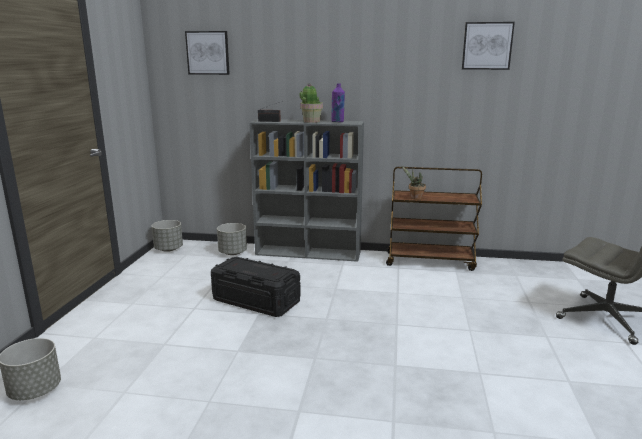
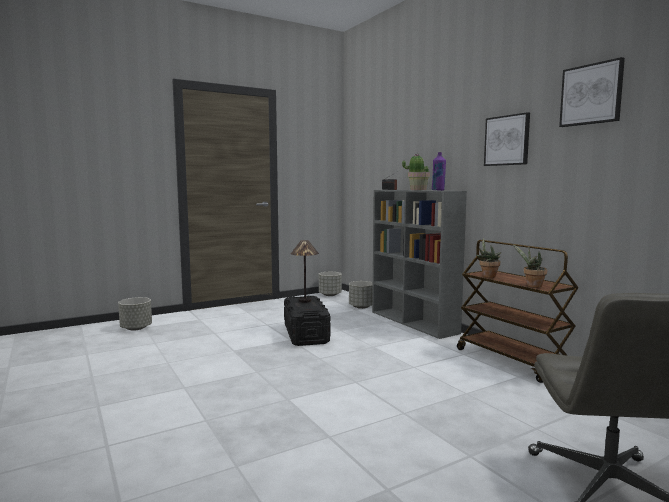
camera: 50 degrees right, 10 degrees down
(208, 53) = (372, 135): picture -> picture (507, 140)
(245, 266) = (305, 301): none -> table lamp
(460, 200) = (532, 286): none -> potted plant

